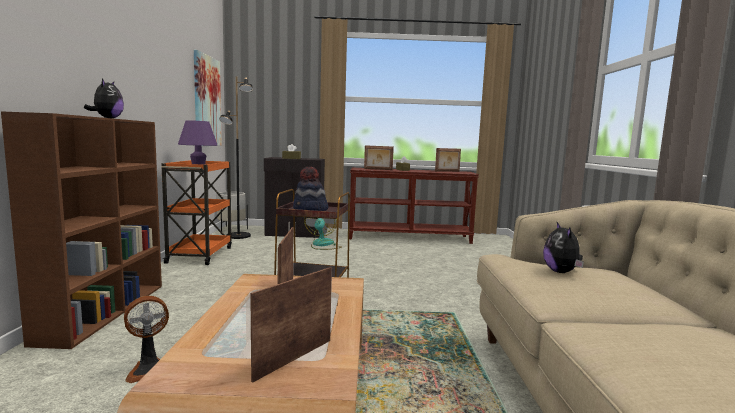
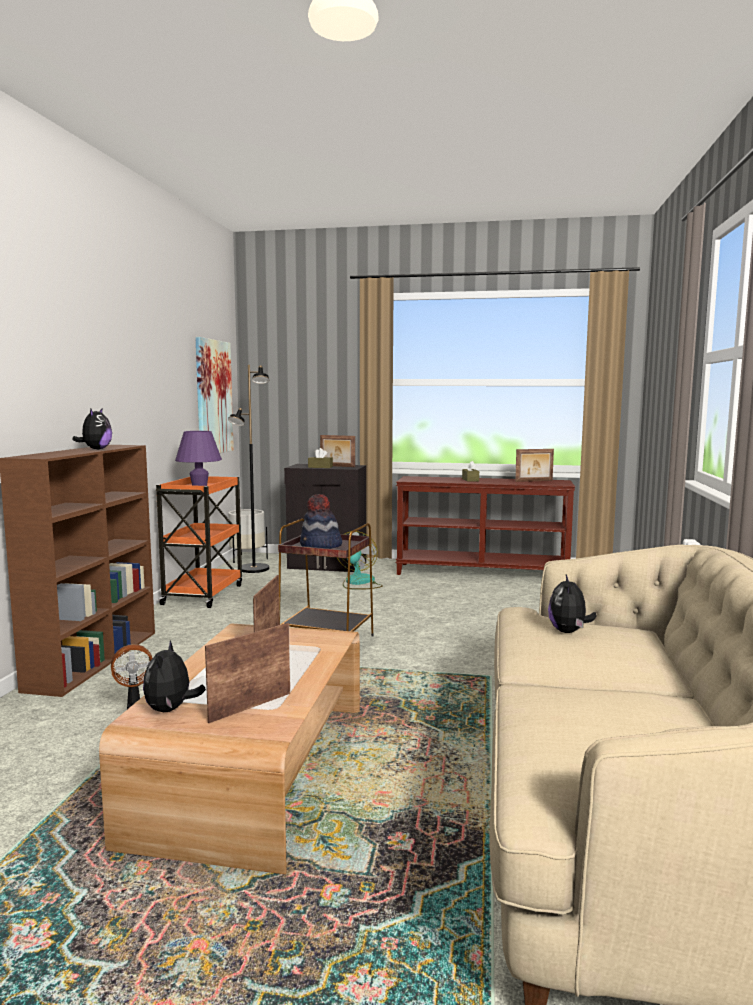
camera: 10 degrees right, 0 degrees up
(203, 367) = (171, 709): none -> plush toy
(378, 169) = (435, 479): picture frame -> picture frame (337, 466)

